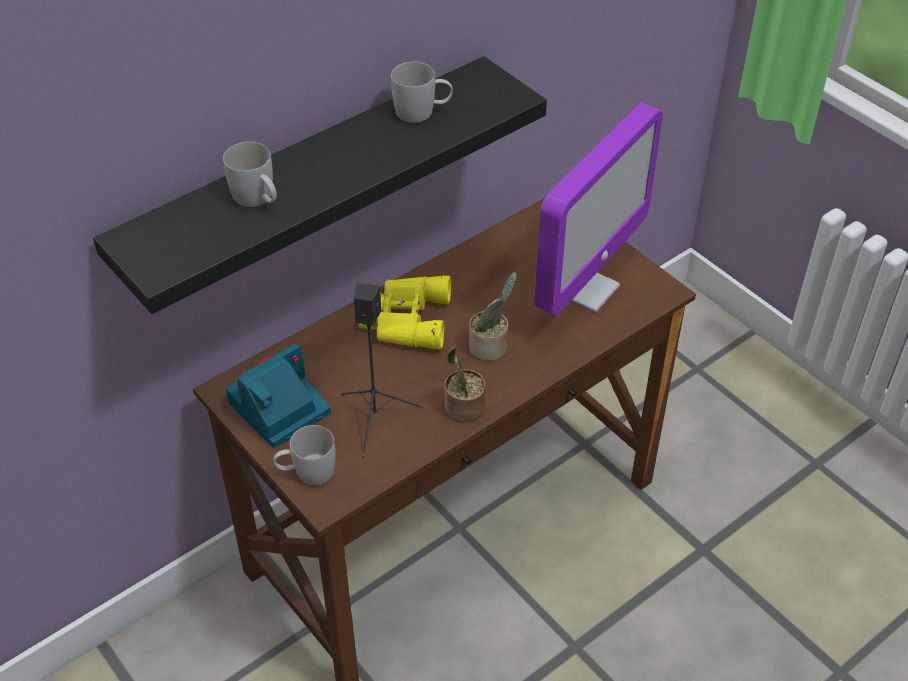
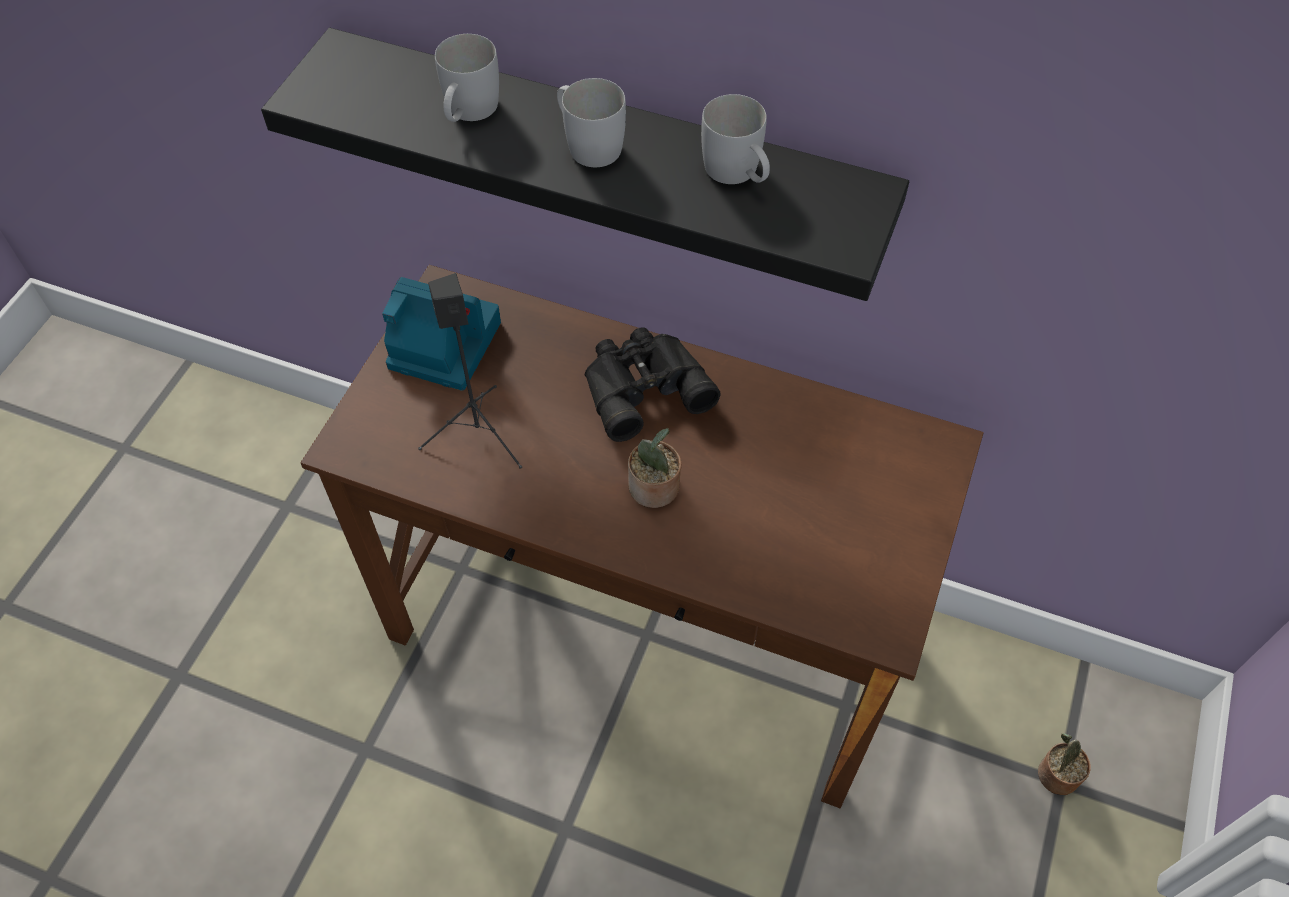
camera: 60 degrees right, 10 degrees up
(306, 472) = (371, 412): white mug -> white mug (588, 144)
(404, 319) = (642, 386): yellow binoculars -> black binoculars
(463, 409) = (541, 508): potted plant -> potted plant (1055, 774)
(585, 288) = (826, 542): monitor -> none

